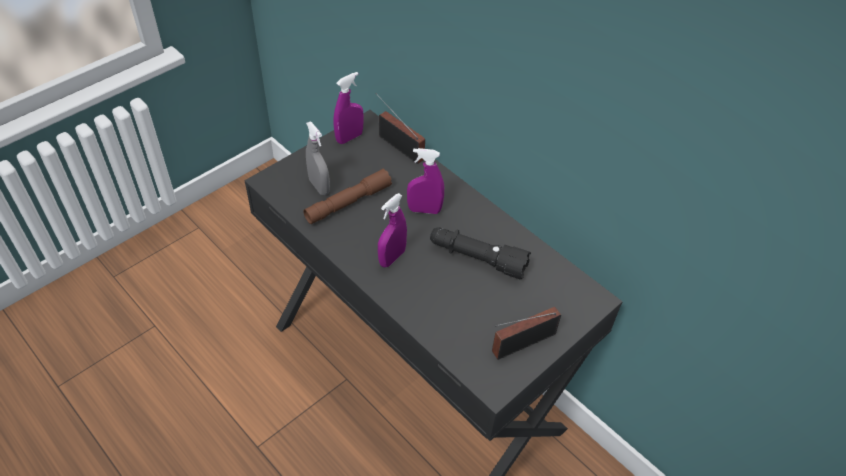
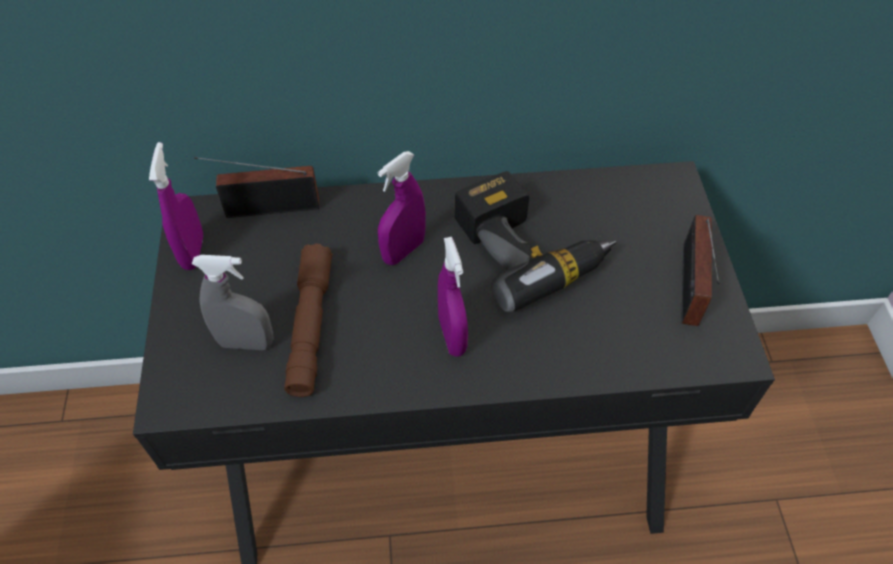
camera: 50 degrees left, 5 degrees up
(477, 258) = (529, 248): black flashlight -> power drill

